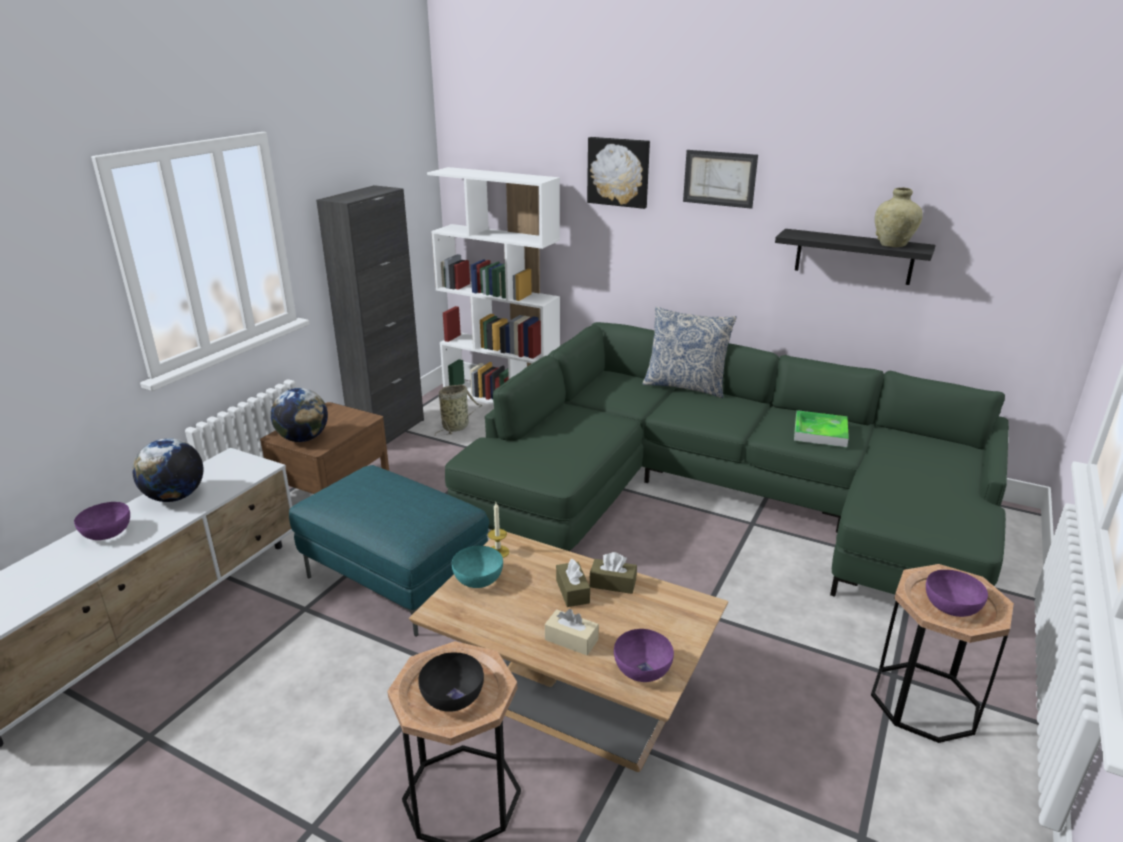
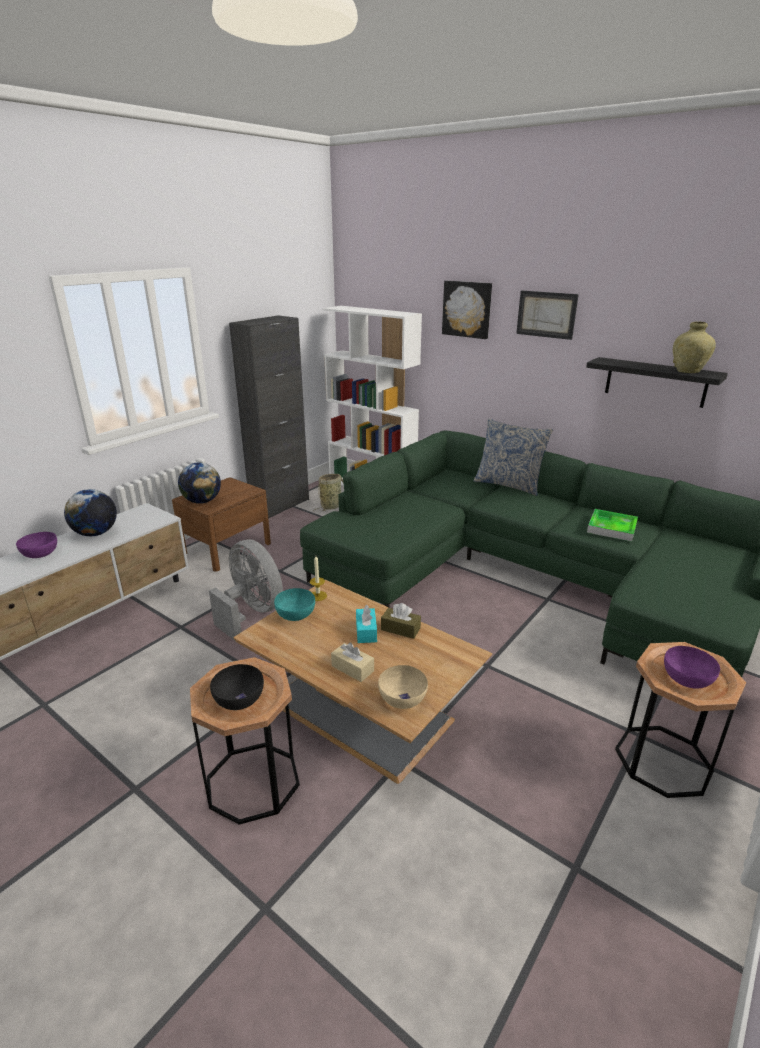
camera: 10 degrees right, 0 degrees up
(394, 579) = (251, 612): turquoise ottoman -> grey fan
(572, 591) = (366, 631): brown tissue box -> turquoise tissue box
(641, 669) = (402, 698): purple bowl -> beige bowl

